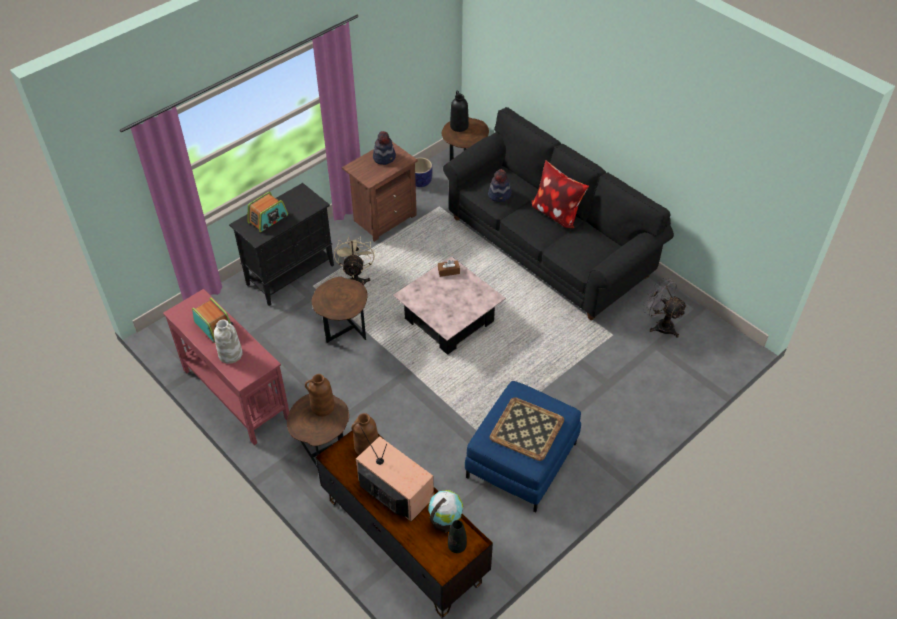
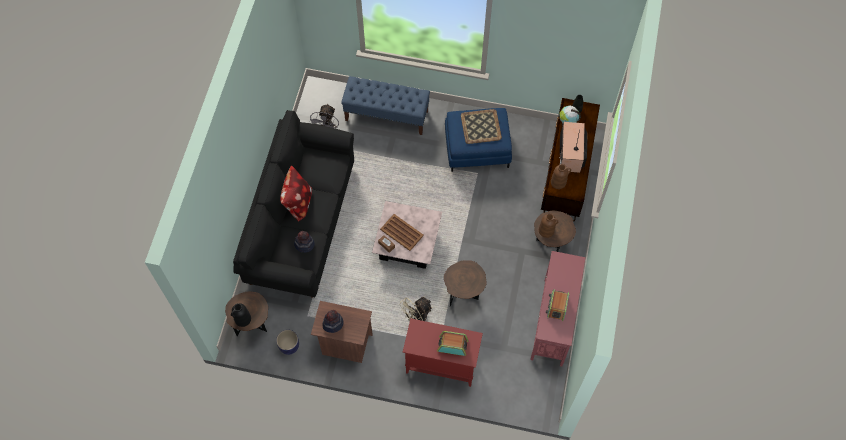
camera: 125 degrees left, 15 degrees up
(231, 354) = (567, 281): white vase -> none
(291, 274) = (440, 365): black cabinet -> red cabinet
(452, 291) = (402, 233): none -> brown tray
(643, 393) = (387, 115): none -> blue bench

